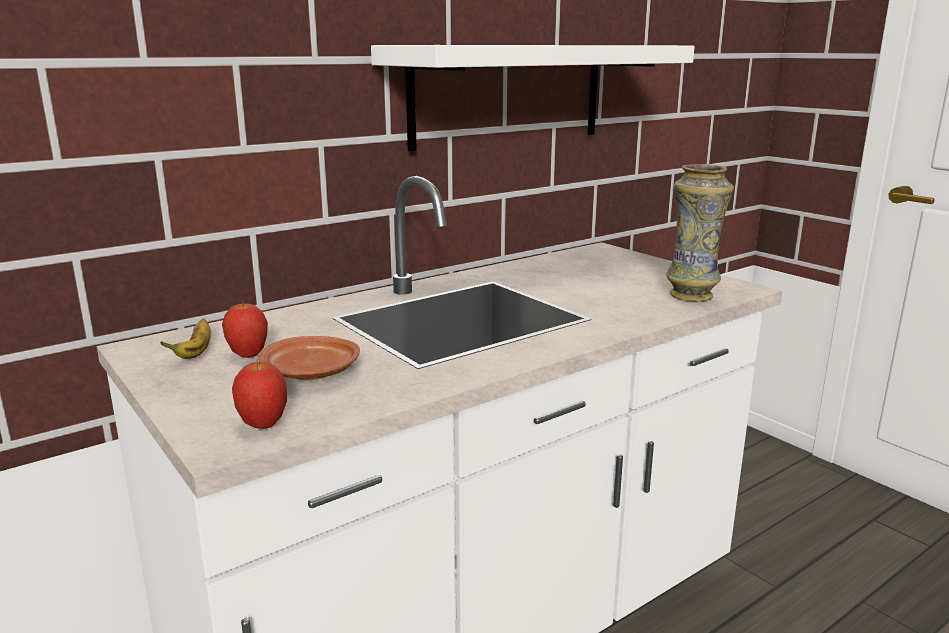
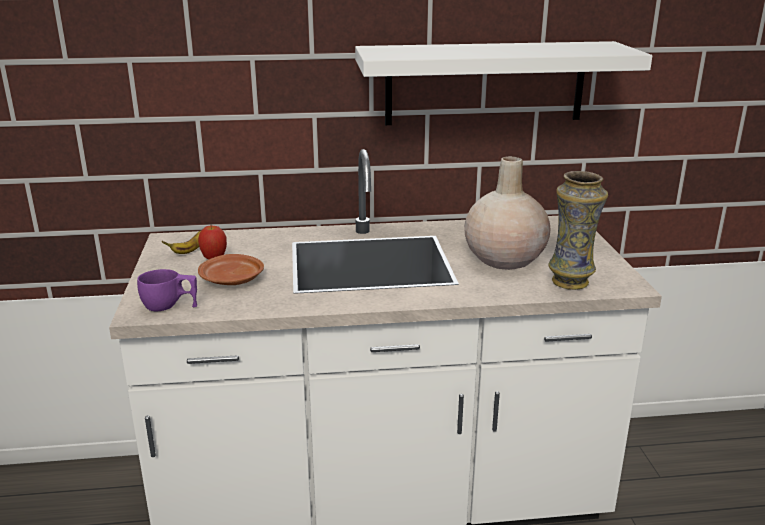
camera: 30 degrees right, 5 degrees up
(263, 425) = (170, 306): apple -> purple cup
(598, 288) = (504, 259): none -> beige vase

